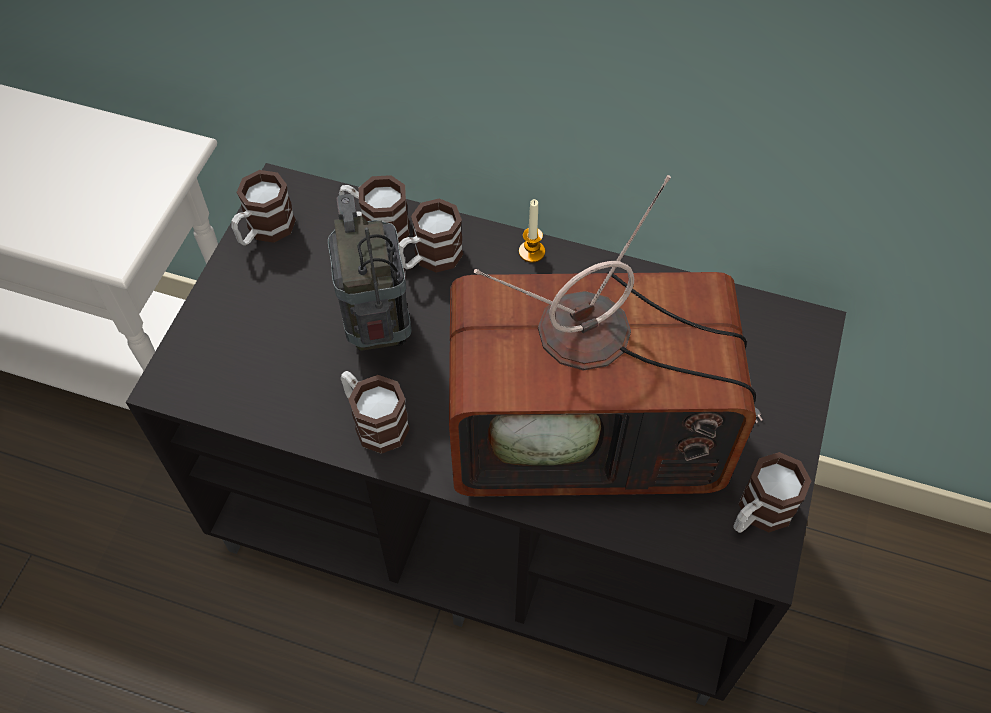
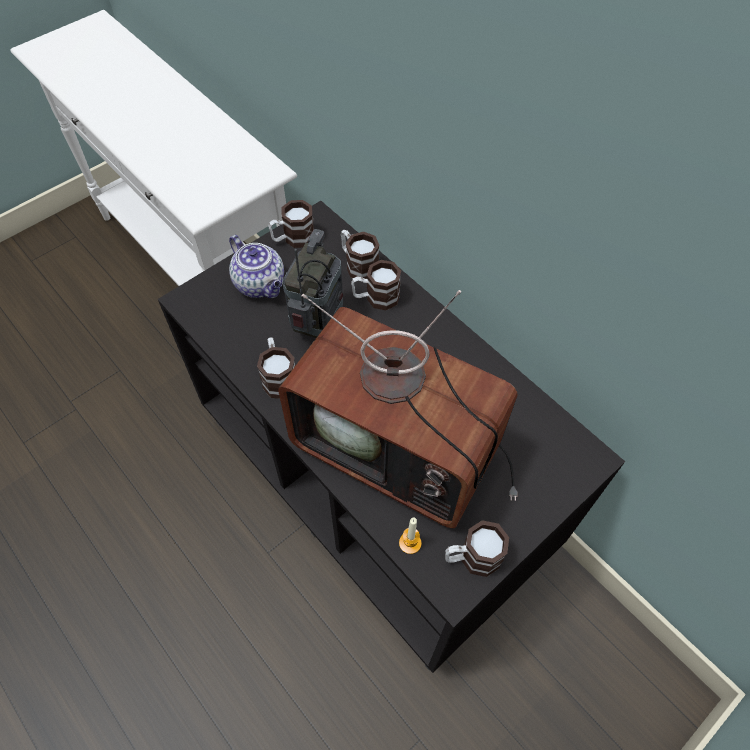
camera: 30 degrees right, 0 degrees up
(263, 312) = (261, 284): none -> teapot
(531, 252) = (440, 323): candle -> candle (410, 543)

